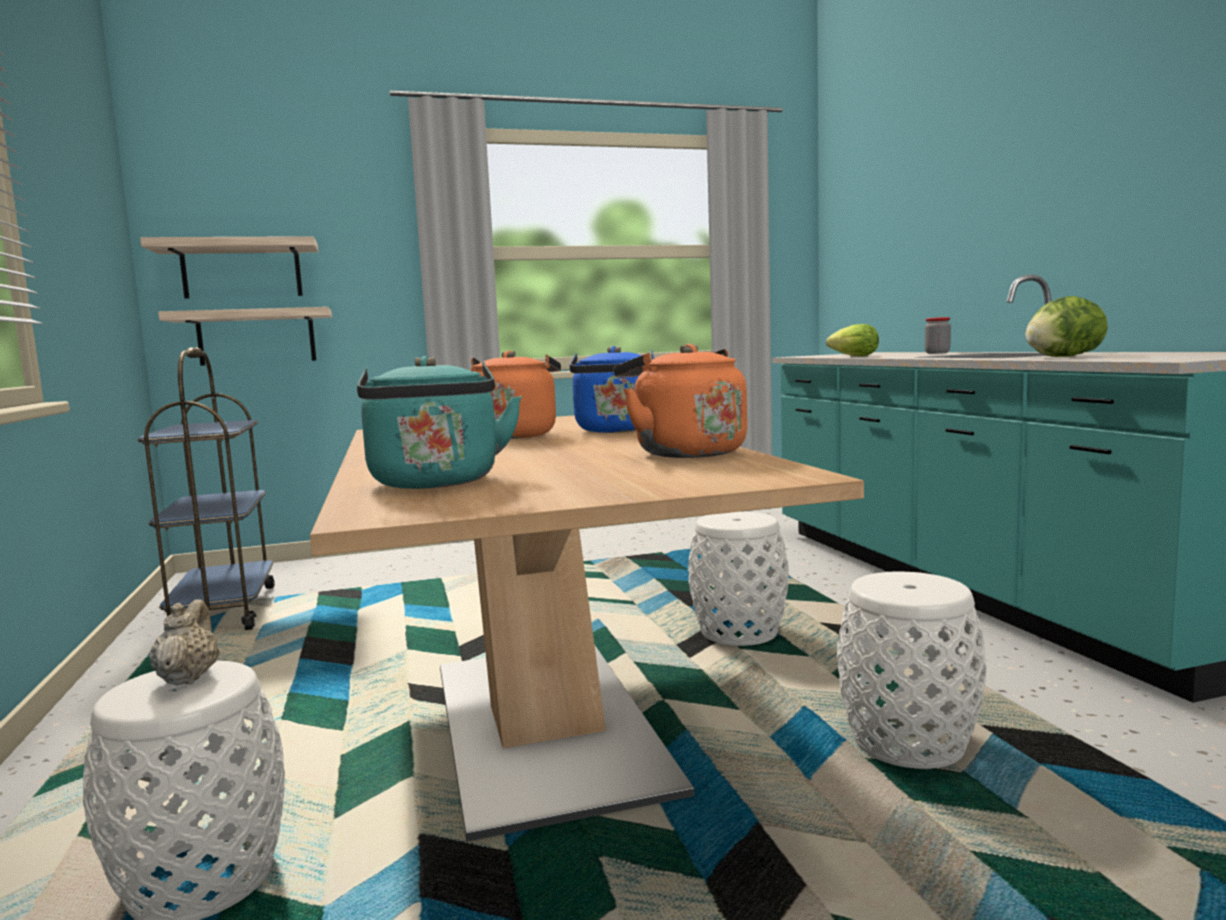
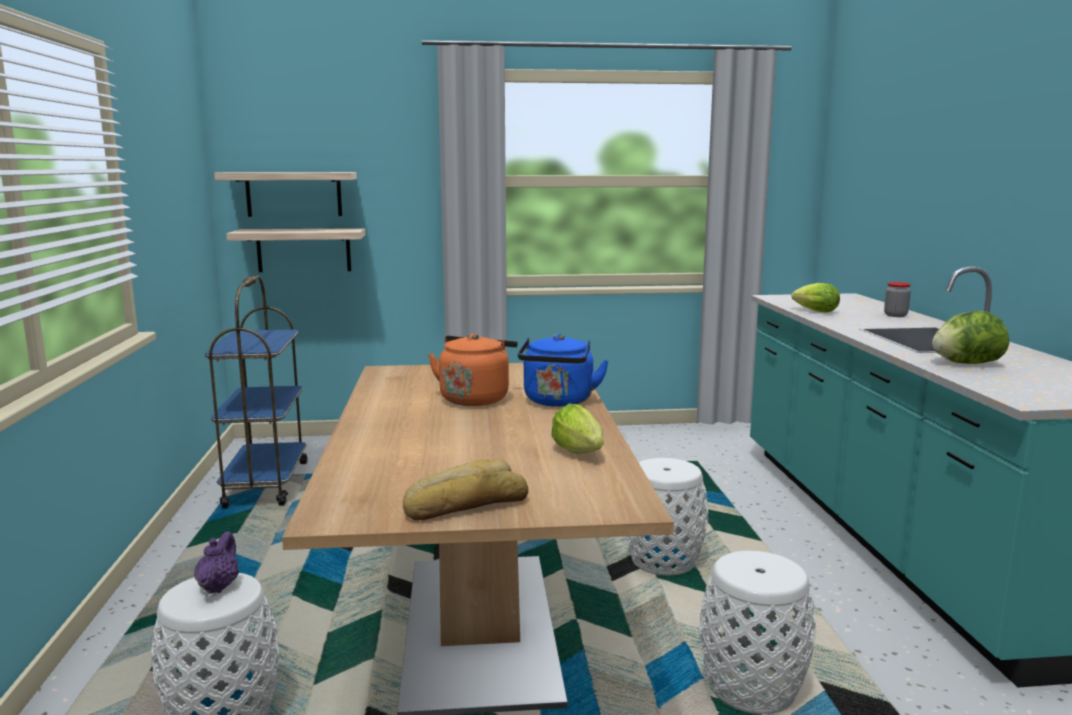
camera: 10 degrees right, 5 degrees up
(188, 678) = (218, 586): beige teapot -> purple teapot
(436, 483) = (384, 477): turquoise kettle -> none
(569, 491) = (465, 504): none -> bread
(684, 452) = (580, 453): orange kettle -> lettuce

